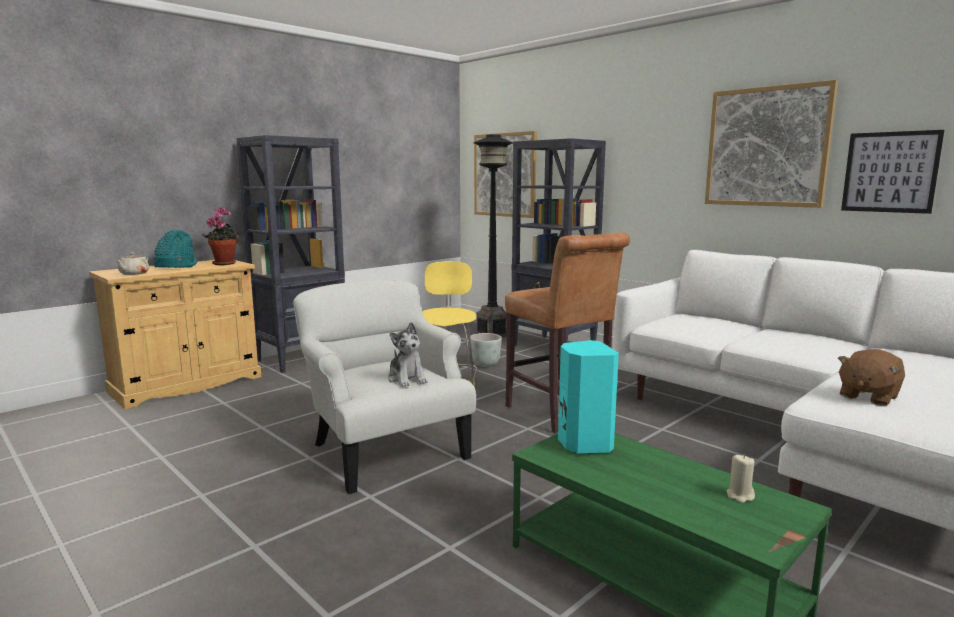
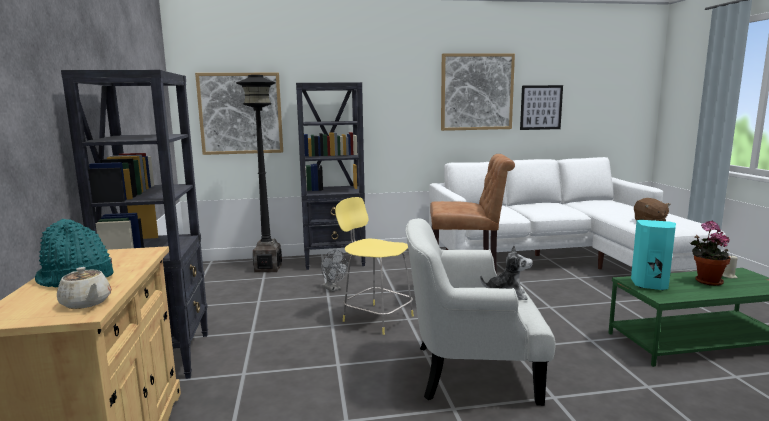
camera: 55 degrees left, 0 degrees up
(225, 263) = (122, 255): potted plant -> potted plant (706, 281)
(485, 364) = (333, 289): grey planter -> grey fan

